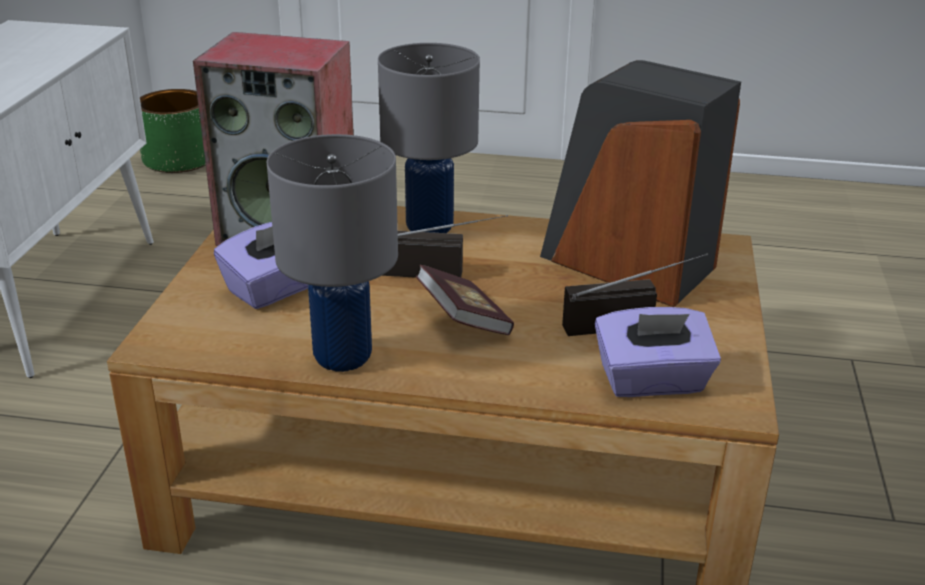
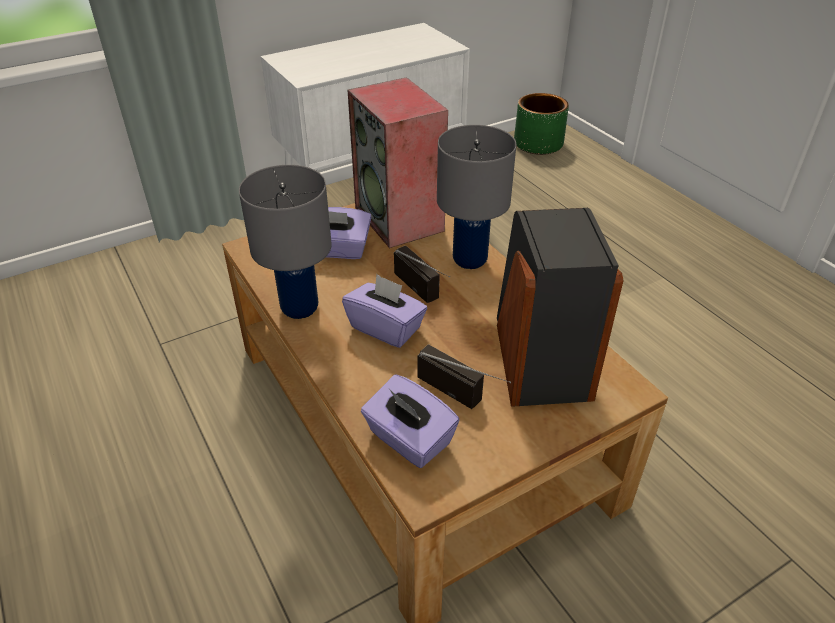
camera: 50 degrees right, 10 degrees up
(463, 320) = (386, 328): book -> purple tissue box

